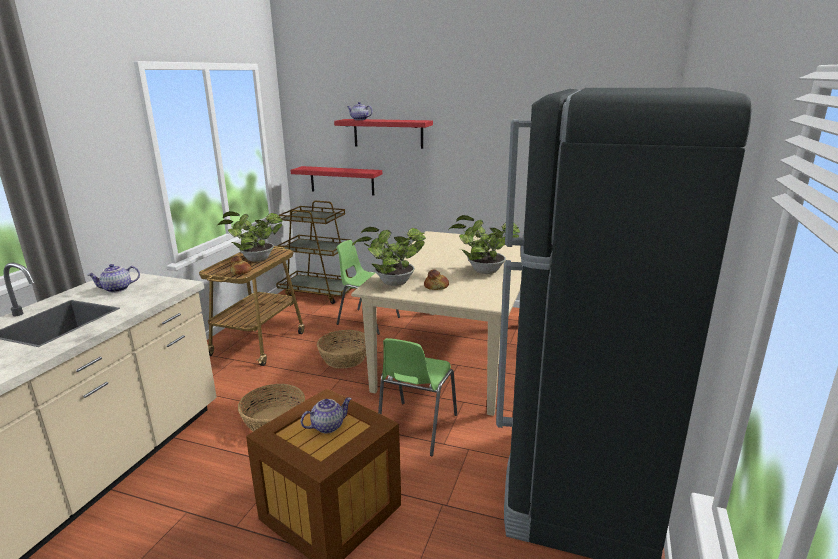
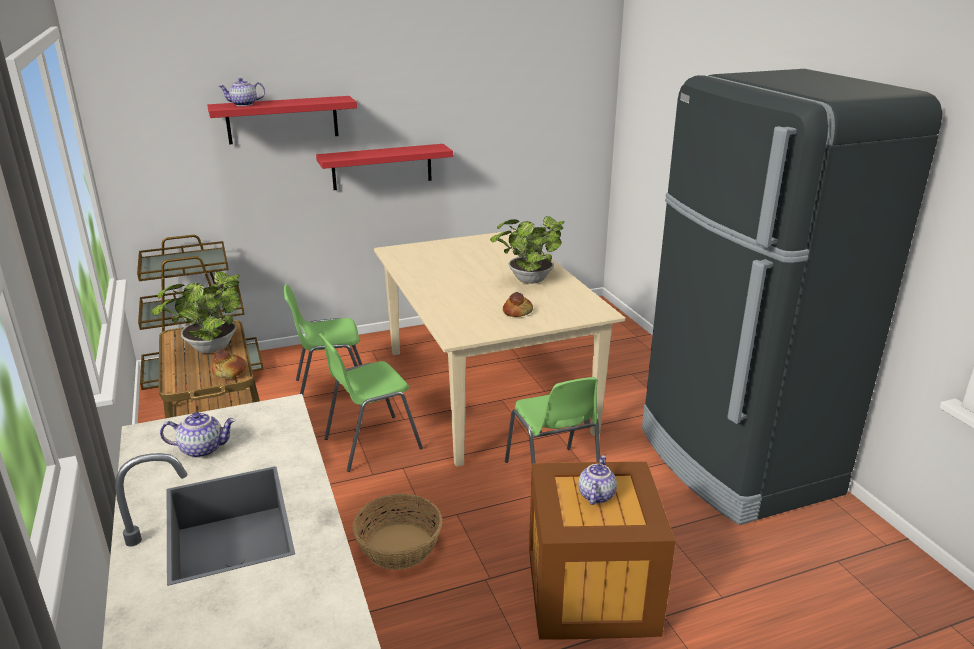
camera: 40 degrees left, 5 degrees up
(117, 289) = (203, 449): teapot -> teapot turned 120 degrees counterclockwise
(342, 180) = (210, 199): red shelf -> red shelf (382, 167)
(344, 358) = (371, 443): basket -> green chair
(391, 283) = (466, 323): potted plant -> none

